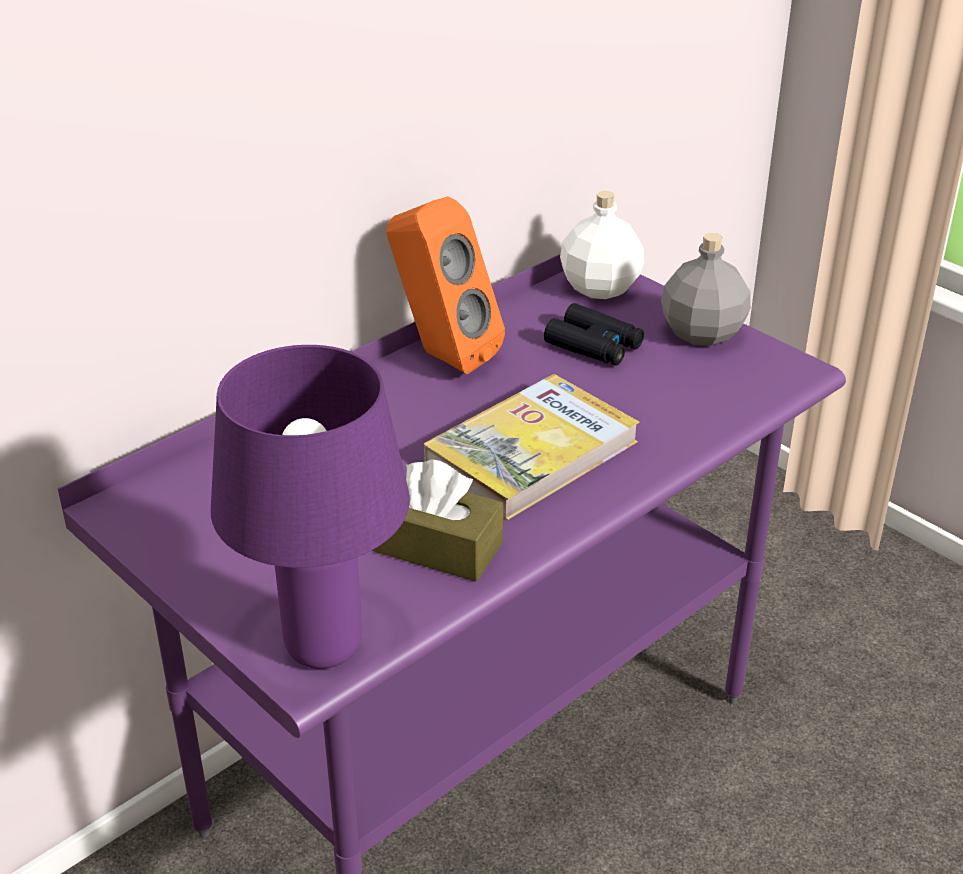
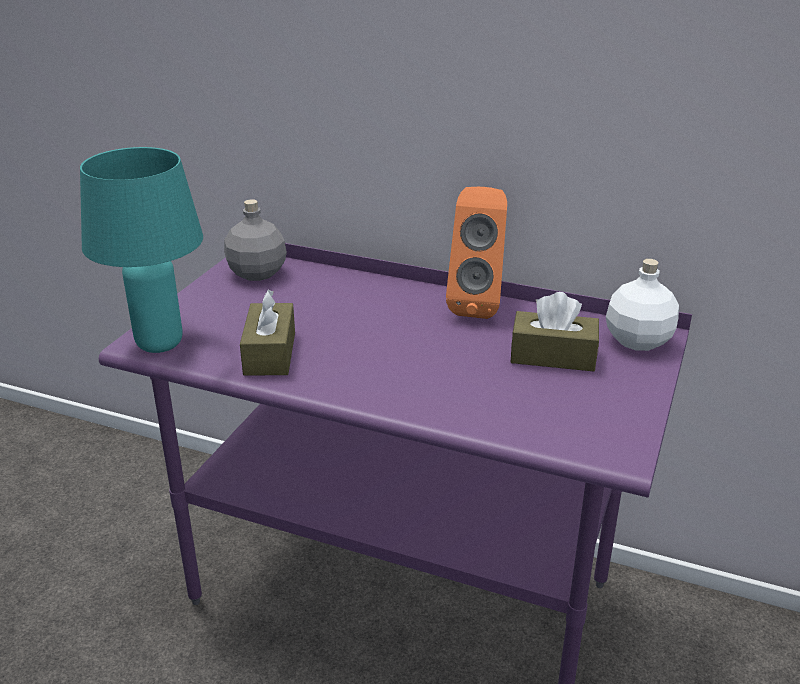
camera: 65 degrees right, 5 degrees down
(326, 648) = (160, 344): purple table lamp -> turquoise table lamp
(531, 453) = (394, 362): book -> none
(594, 345) = (553, 356): black binoculars -> brown tissue box
(701, 332) = (626, 397): grey bottle -> grey bottle (257, 273)

